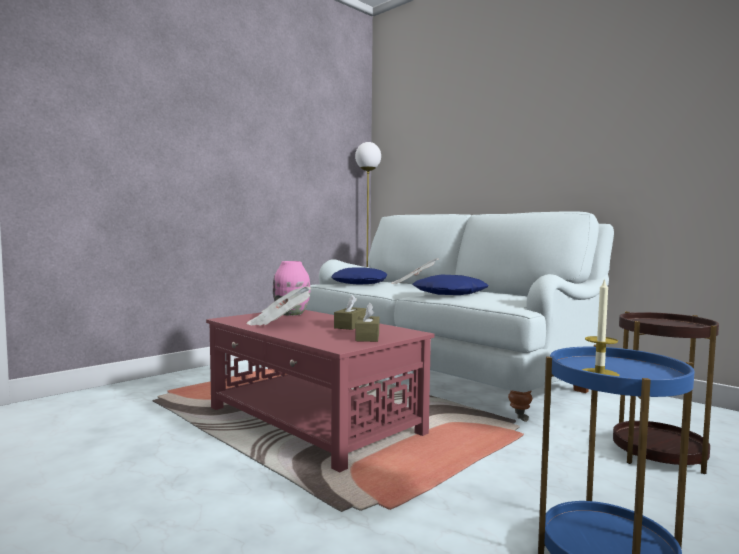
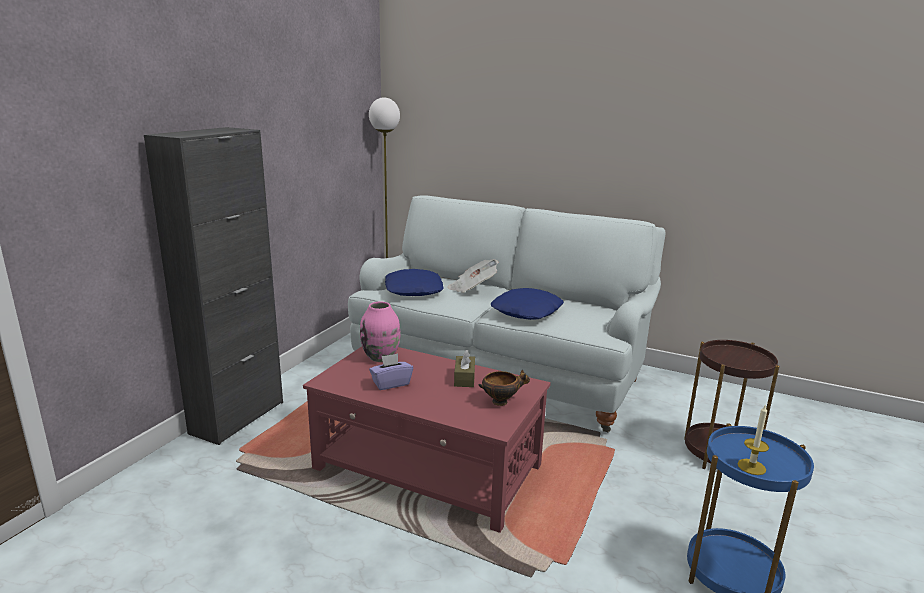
camera: 20 degrees left, 15 degrees up
(187, 375) = (237, 417): none -> black cabinet
(279, 323) = (391, 383): newspaper -> purple tissue box
(367, 337) = (501, 401): brown tissue box -> bowl

